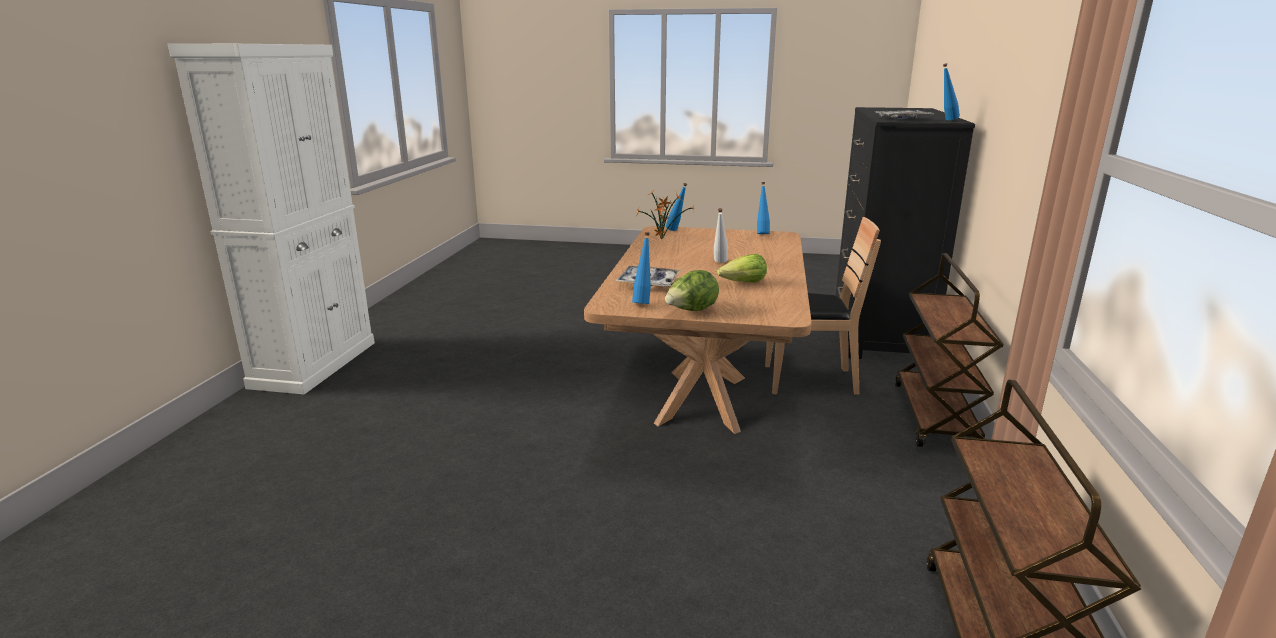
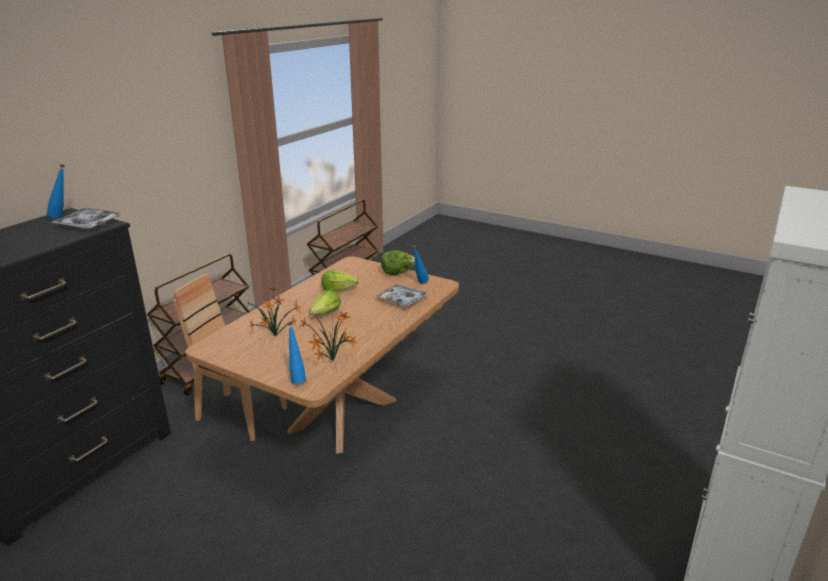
camera: 160 degrees left, 5 degrees up
(719, 263) = (326, 314): white bottle -> lettuce
(737, 245) = (277, 337): none -> potted plant
(762, 233) = (221, 354): blue bottle -> none

